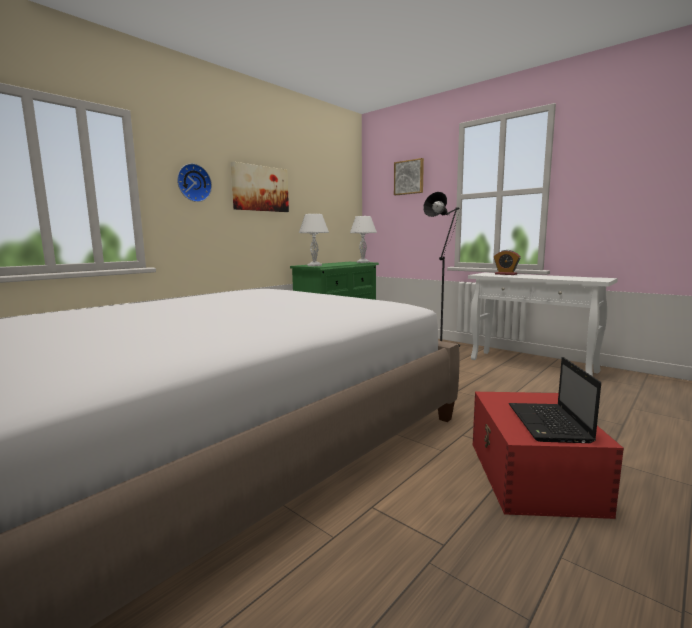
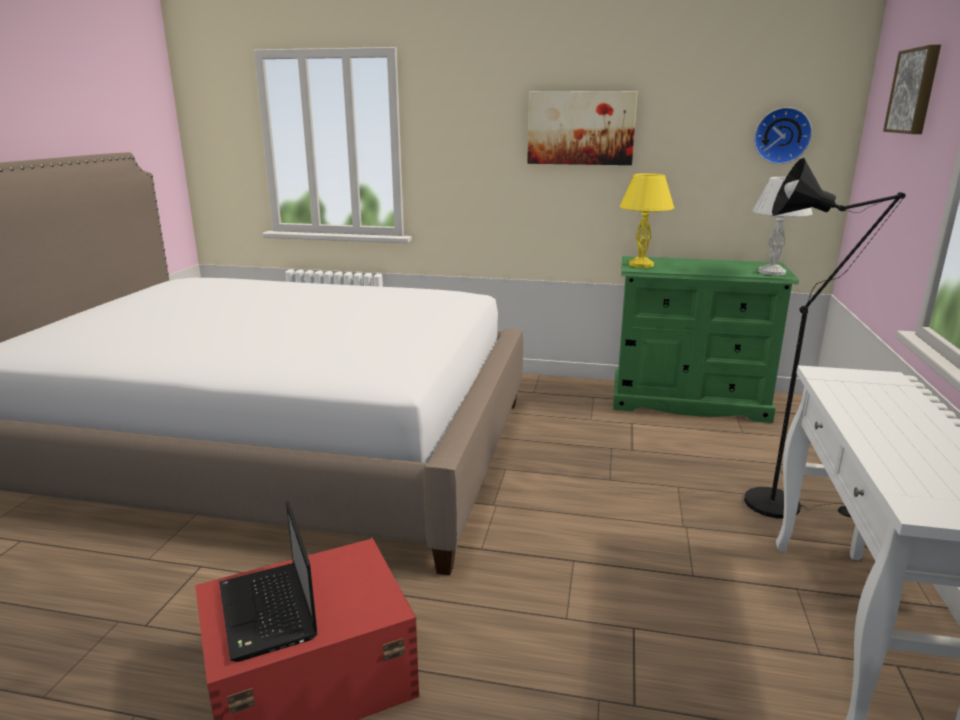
camera: 60 degrees right, 10 degrees up
(193, 183) = (469, 129): wall clock -> wall clock (781, 135)
(314, 265) = (641, 264): white table lamp -> yellow table lamp
(505, 274) = (888, 395): alarm clock -> none
(549, 424) = (269, 613): laptop -> laptop turned 90 degrees counterclockwise

